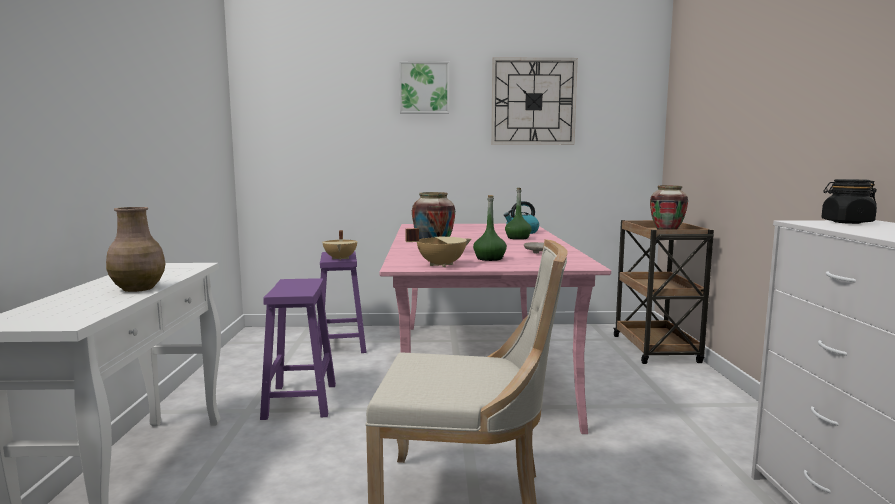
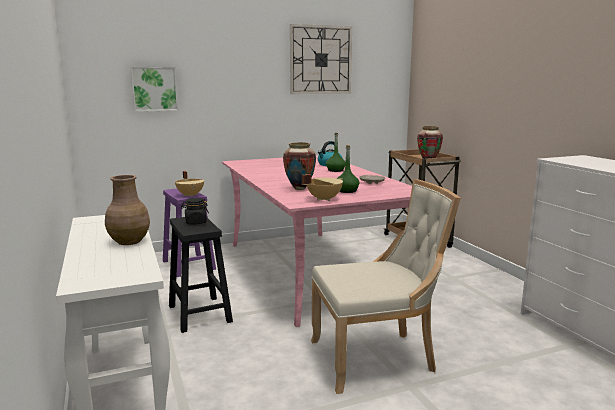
camera: 20 degrees left, 5 degrees up
(300, 400) = (199, 313): purple stool -> black stool
(424, 88) = (236, 47): picture -> picture (154, 89)
(846, 222) = (575, 158): black jar -> black jar (195, 222)

